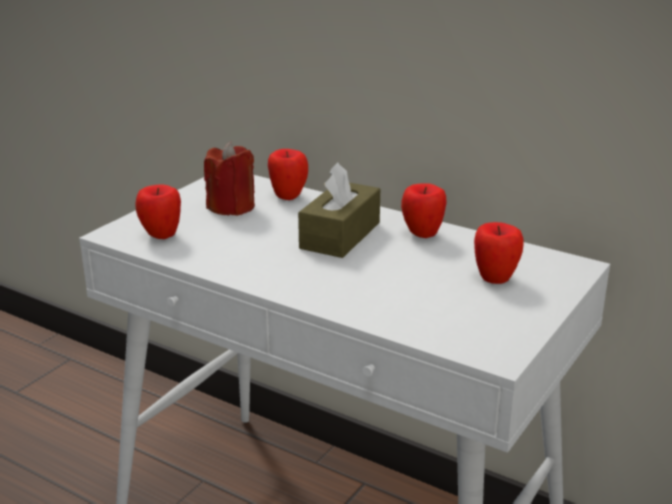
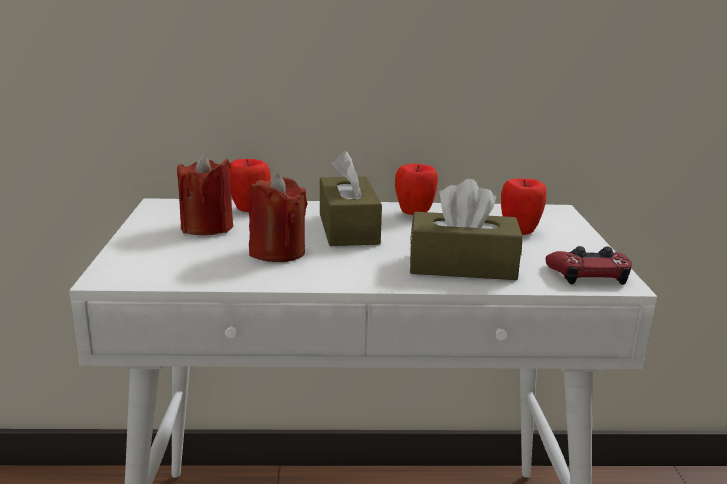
camera: 35 degrees left, 5 degrees down
(161, 236) = (171, 267): apple -> none
(251, 243) = (277, 252): none -> red candle
(380, 298) = (462, 266): none -> brown tissue box
(484, 340) = (588, 274): none -> red game controller

